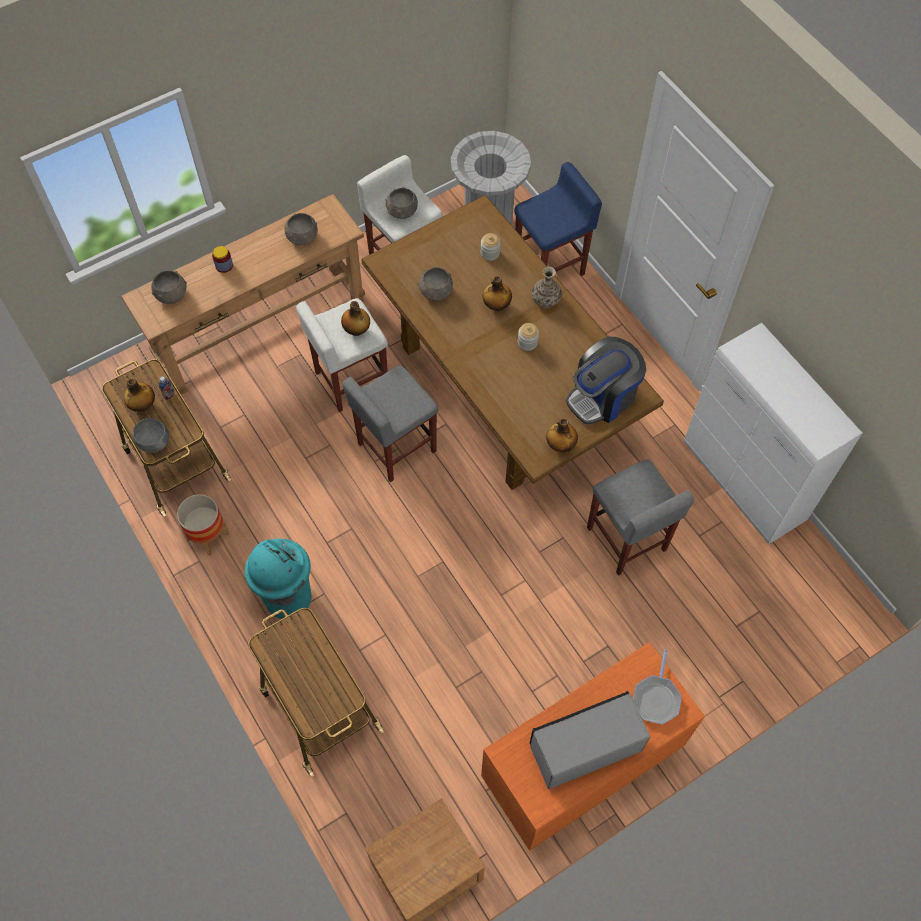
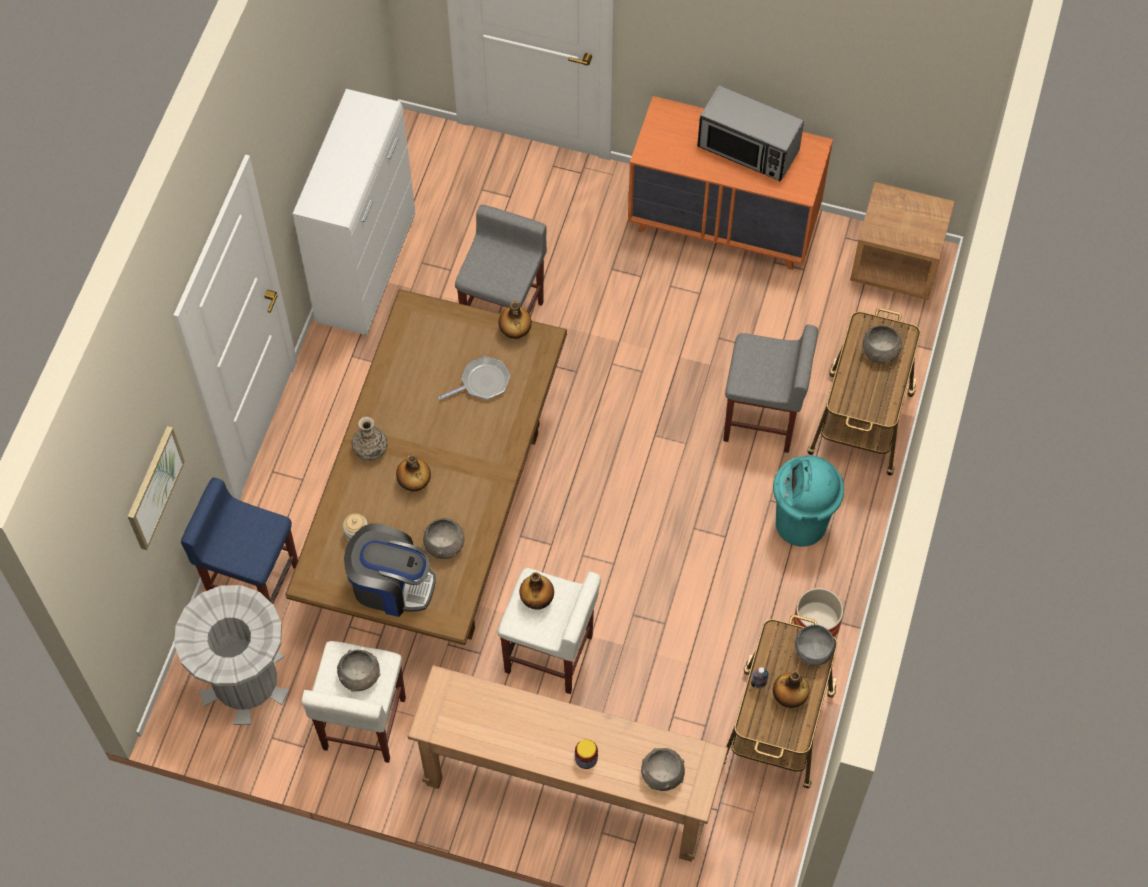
camera: 130 degrees left, 0 degrees up
(302, 237) = (488, 716): grey bowl -> grey bowl (880, 351)
(396, 448) = (583, 557): grey stool -> grey stool (762, 420)
(527, 342) = (433, 429): jar -> none
(583, 93) = (154, 487): none -> picture
(603, 397) = (437, 334): coffee machine -> coffee machine (391, 585)
(656, 698) = (668, 131): frying pan -> frying pan (482, 382)

